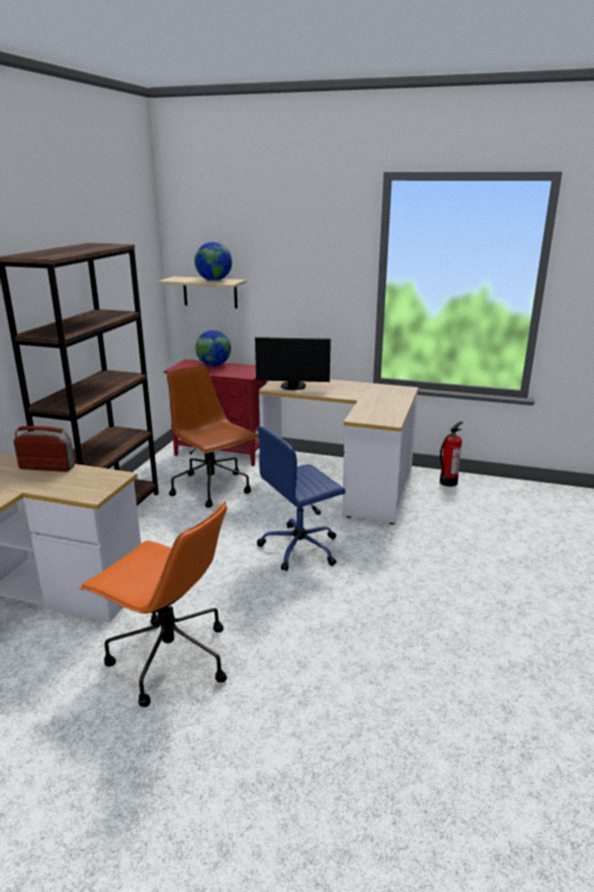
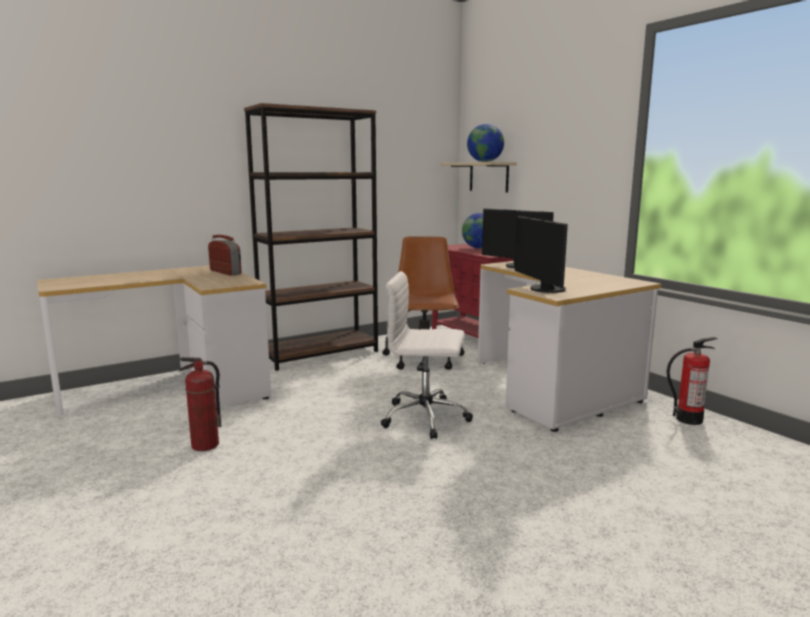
camera: 40 degrees right, 10 degrees down
(168, 659) = (205, 445): orange office chair -> fire extinguisher
(301, 548) = (427, 418): blue office chair -> white office chair
(369, 415) = (544, 289): none -> monitor

